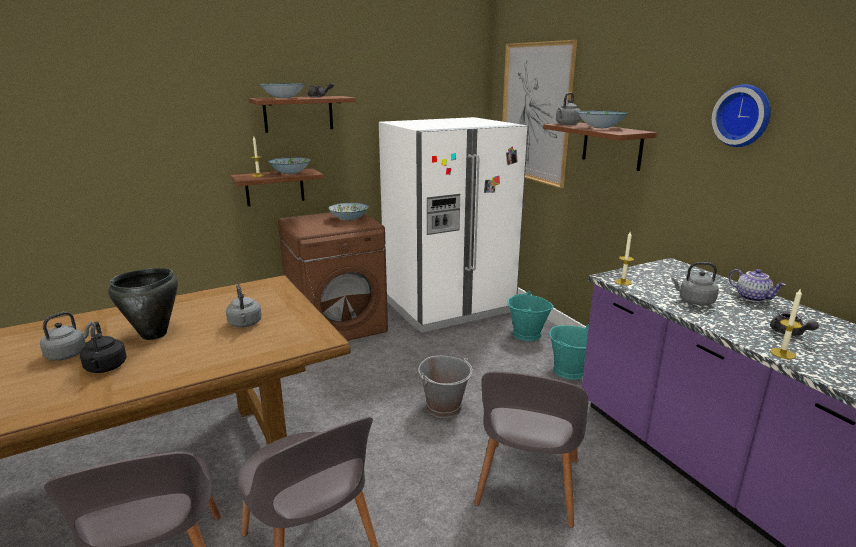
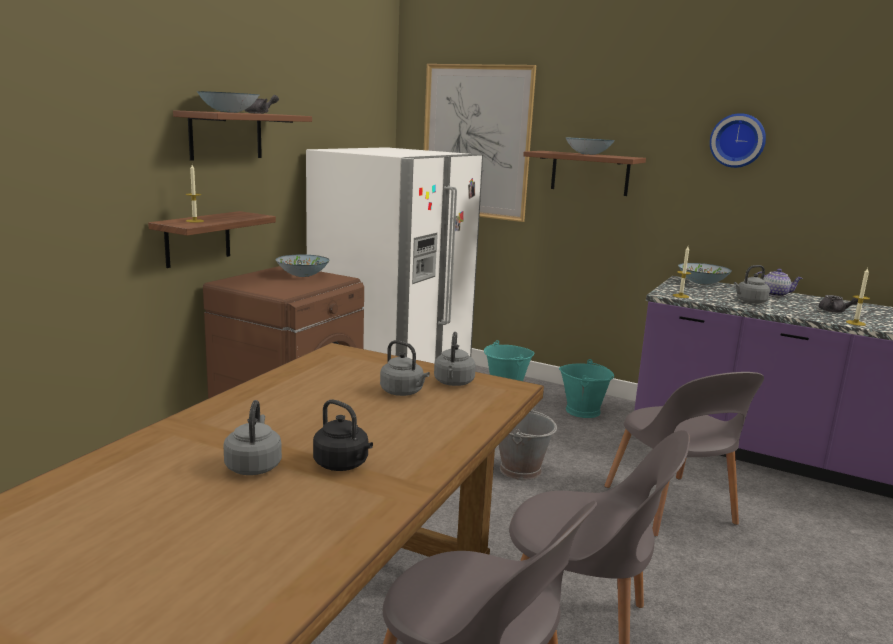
camera: 35 degrees left, 5 degrees down
(154, 334) = (319, 423): black cooking pot -> none
(290, 173) = (230, 216): bowl -> bowl (702, 283)
(566, 124) = (546, 151): grey kettle -> grey kettle (453, 383)

